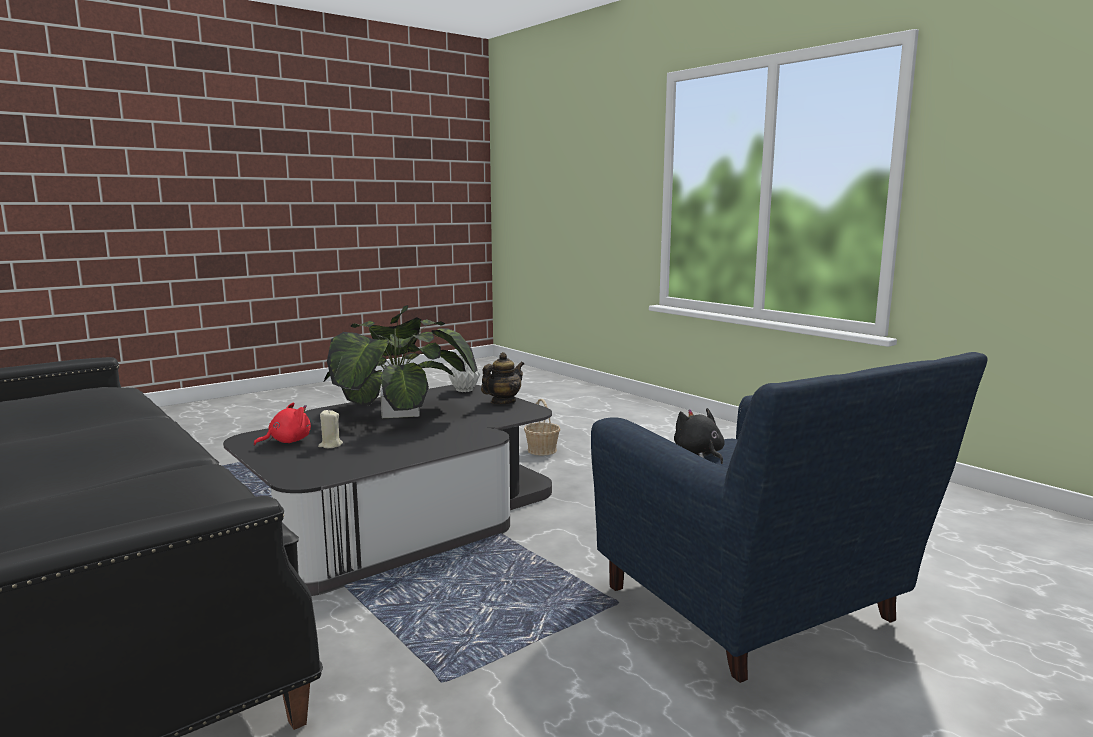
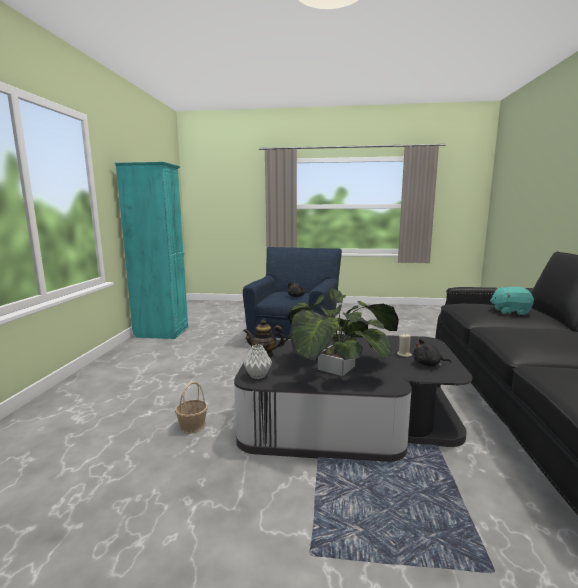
camera: 135 degrees left, 0 degrees up
(97, 498) = (510, 312): none -> turquoise plush toy
(287, 441) = (428, 364): red plush toy -> black plush toy
(956, 504) = (162, 332): none -> turquoise cabinet

